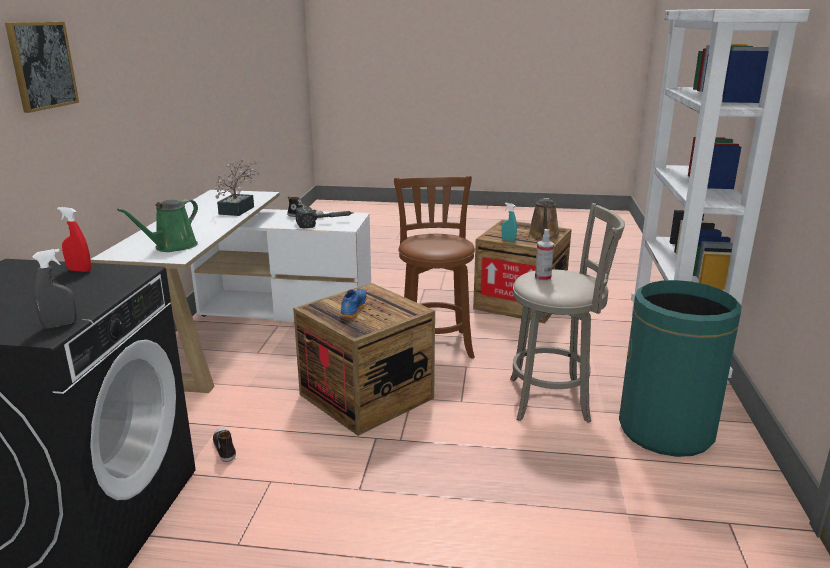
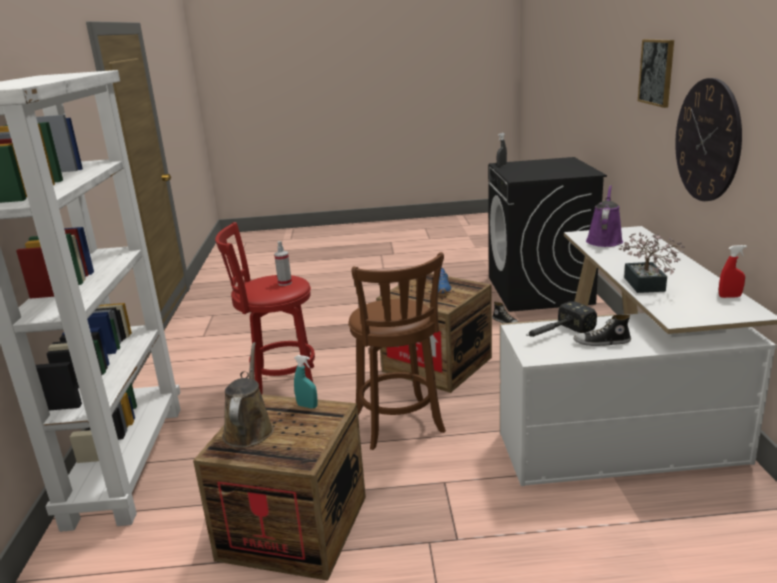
camera: 170 degrees right, 0 degrees up
(79, 270) = (548, 176): red spray bottle -> red spray bottle (729, 296)
(129, 113) = (707, 140): none -> wall clock
(172, 247) = (604, 240): green watering can -> purple watering can
(554, 399) = (281, 386): grey stool -> red stool
(666, 430) = (202, 376): green trash can -> none

